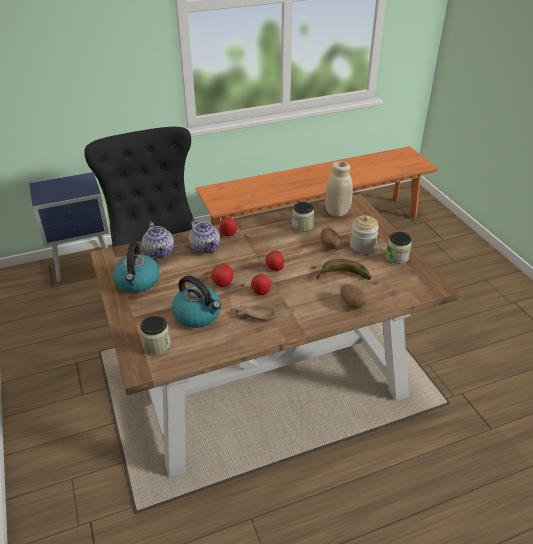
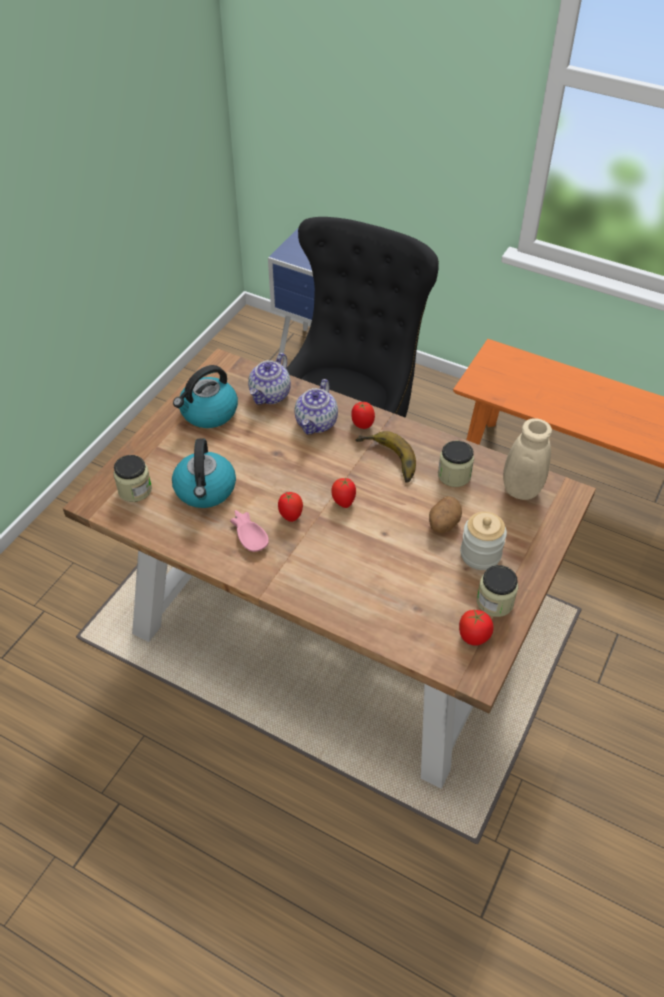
camera: 50 degrees right, 10 degrees up
(223, 283) = (273, 476): tomato -> tomato (474, 636)
(254, 314) = (249, 534): brown bowl -> pink bowl
(343, 278) = (394, 573): banana -> banana (386, 461)
(352, 303) = (355, 607): potato -> none

